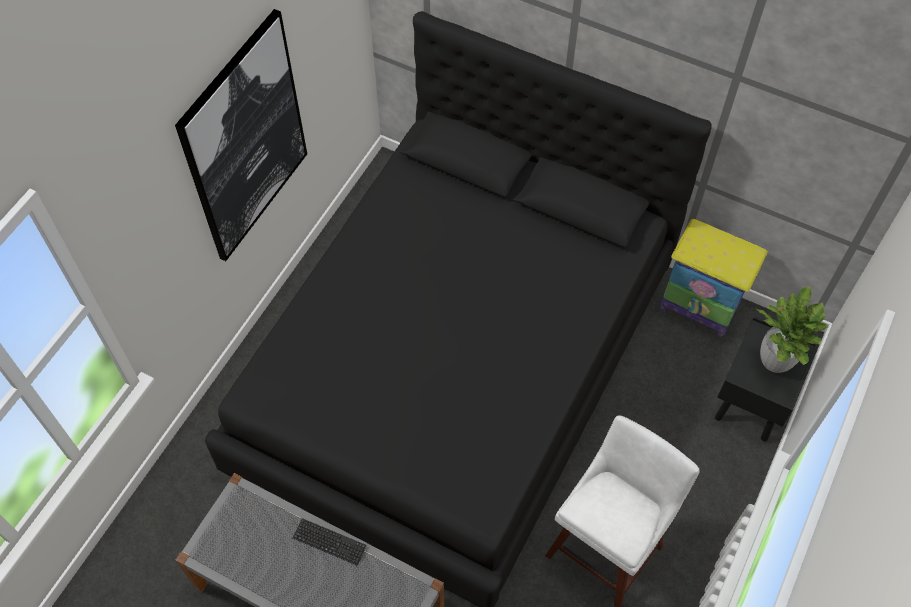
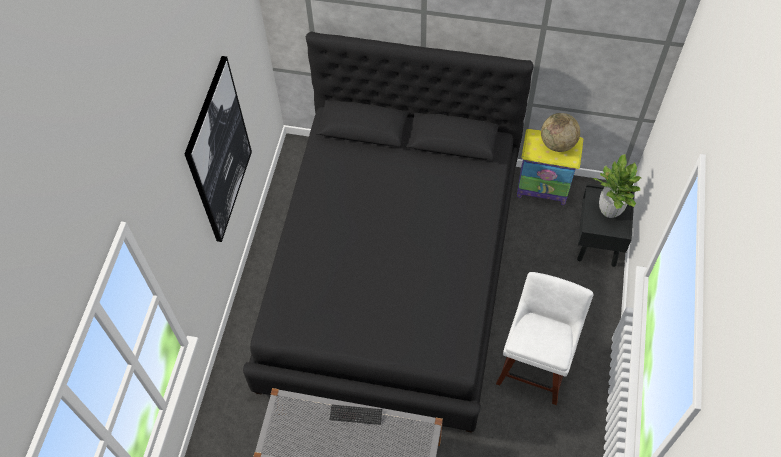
camera: 15 degrees left, 0 degrees up
(728, 250) = (557, 144): none -> globe

